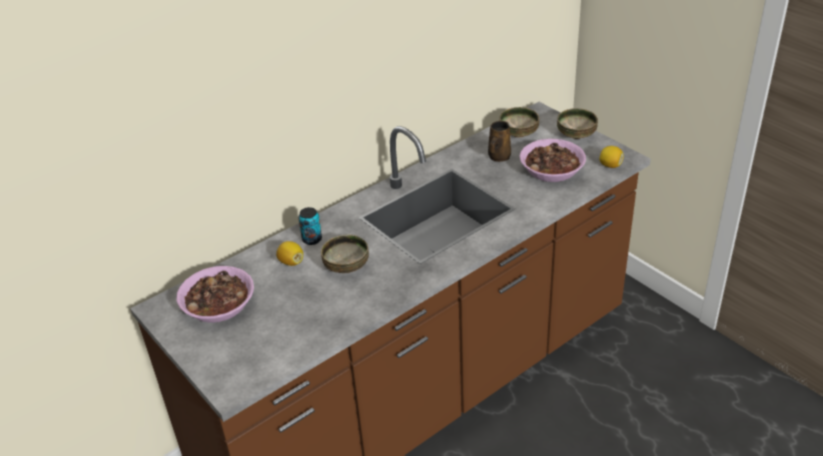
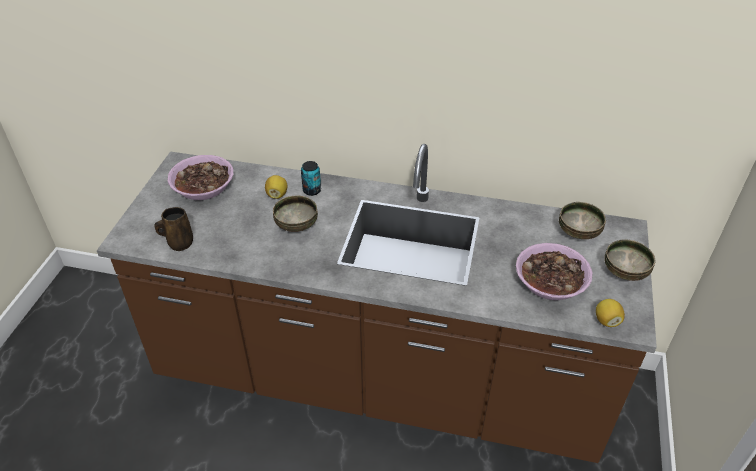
camera: 50 degrees right, 5 degrees up
(498, 157) = (528, 237): brown mug -> brown mug (179, 243)

